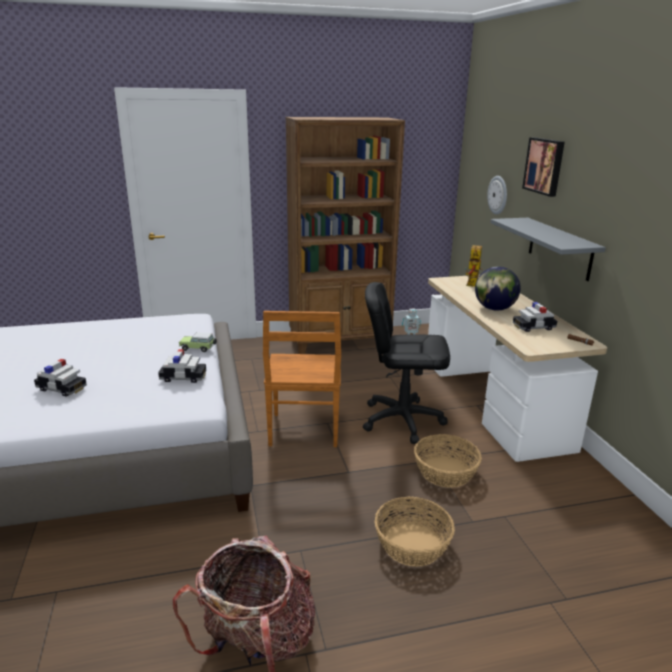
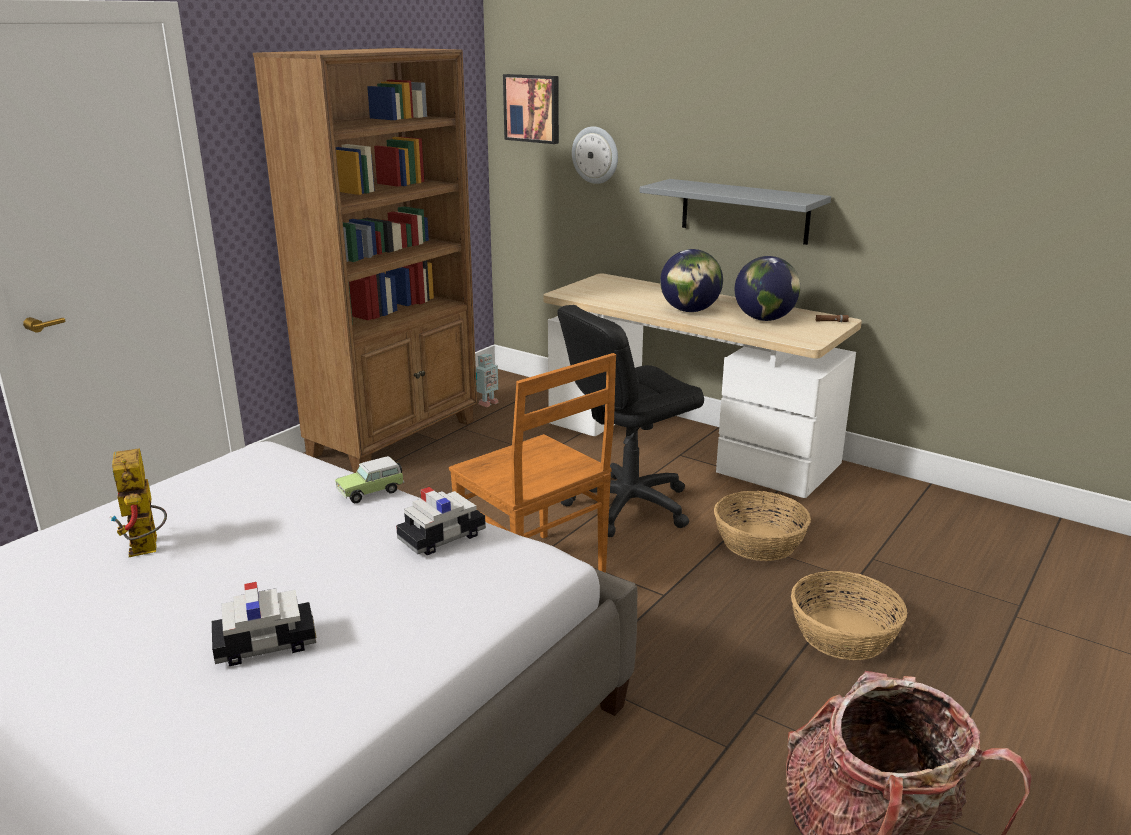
camera: 40 degrees left, 0 degrees up
(473, 285) = (612, 290): toy robot -> toy robot (148, 549)
(533, 327) = (765, 319): toy car -> globe
(545, 166) = (693, 103): picture -> picture (533, 108)

